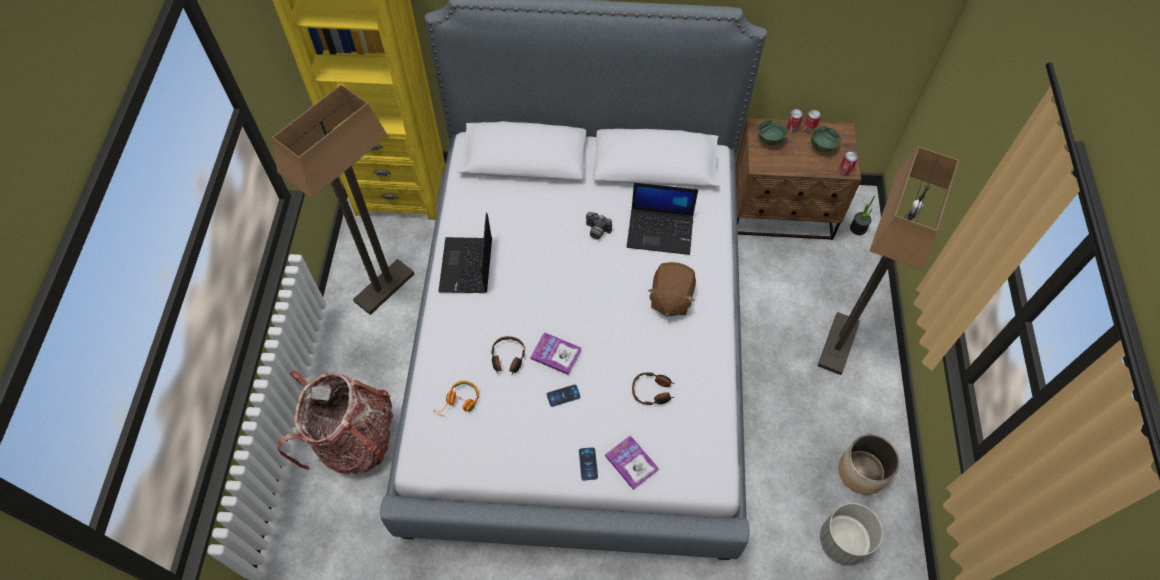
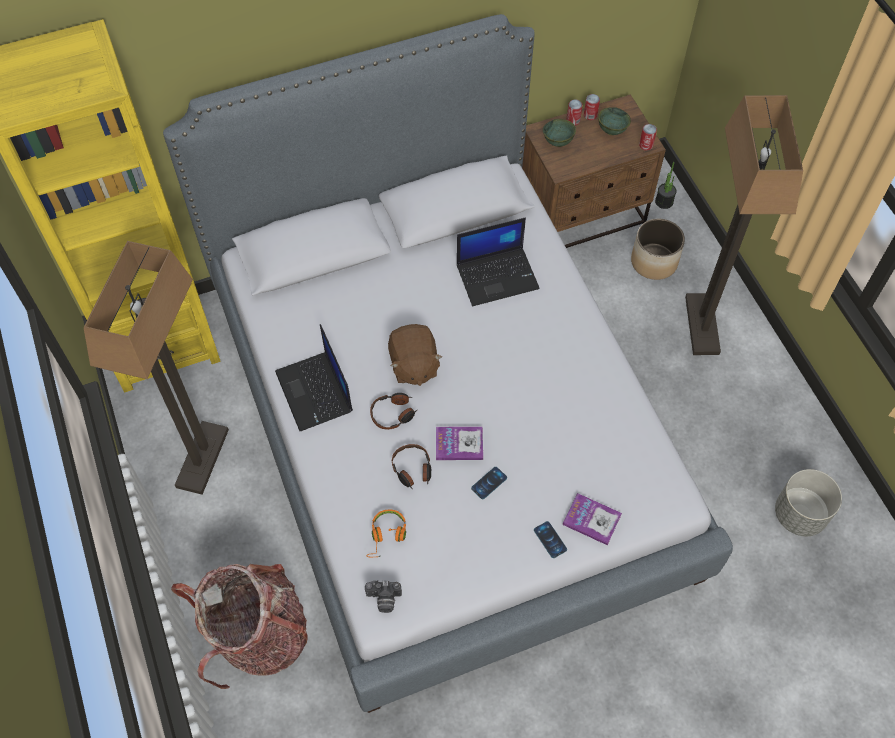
camera: 25 degrees left, 0 degrees up
(596, 231) = (432, 301): camera -> camera (383, 600)
(652, 391) = (575, 441): headphones -> headphones (393, 414)
(670, 298) = (543, 340): brown plush toy -> brown plush toy (413, 365)
(861, 471) = (783, 440): planter -> planter (653, 261)

